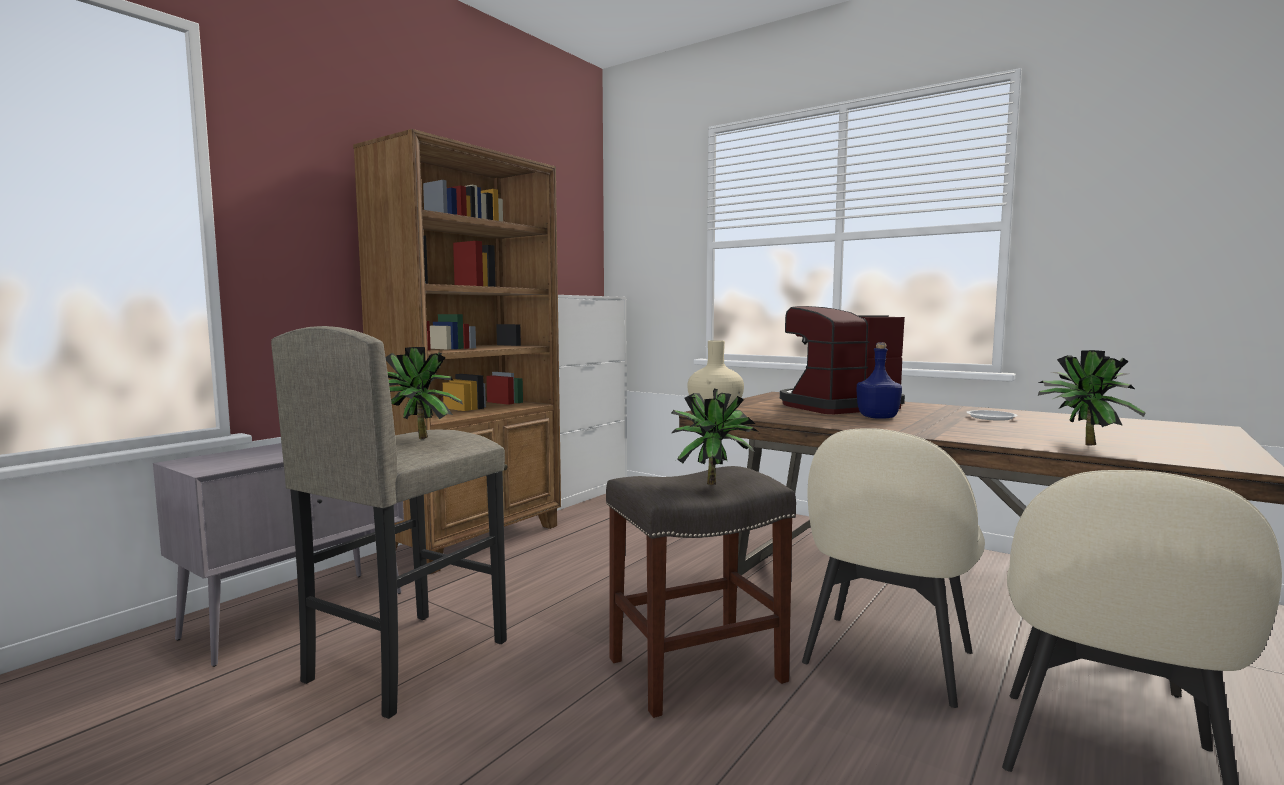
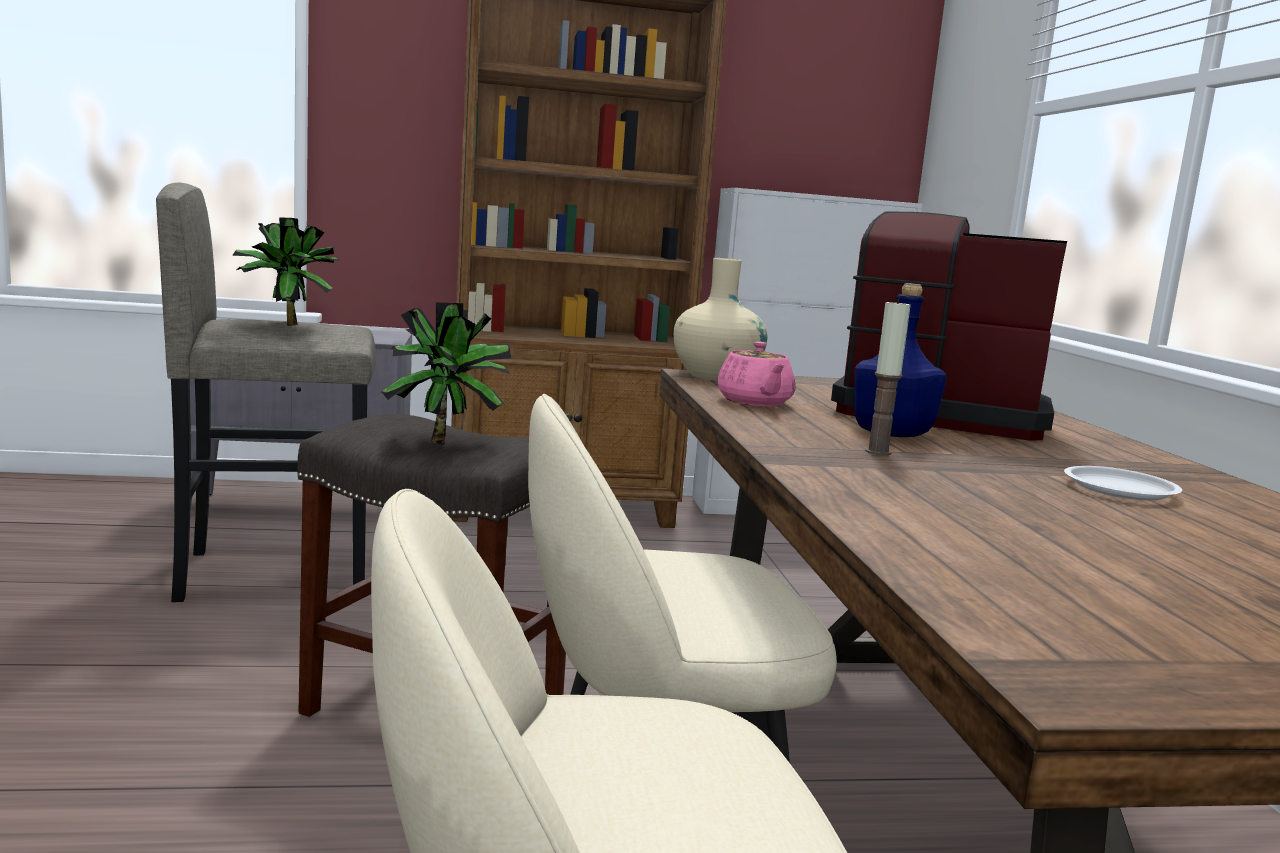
camera: 45 degrees right, 5 degrees up
(792, 418) = (754, 402): none -> pink teapot
(915, 425) = (878, 452): none -> candle
(1082, 444) = (975, 546): potted plant -> none

